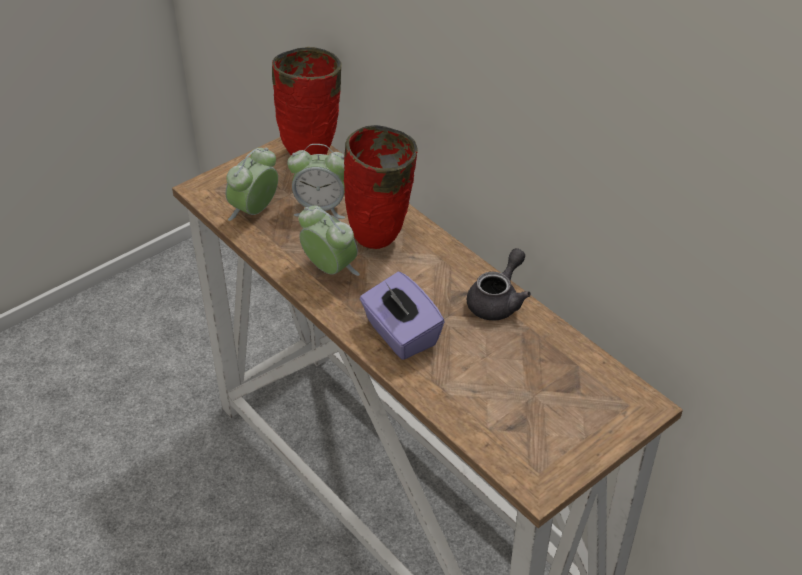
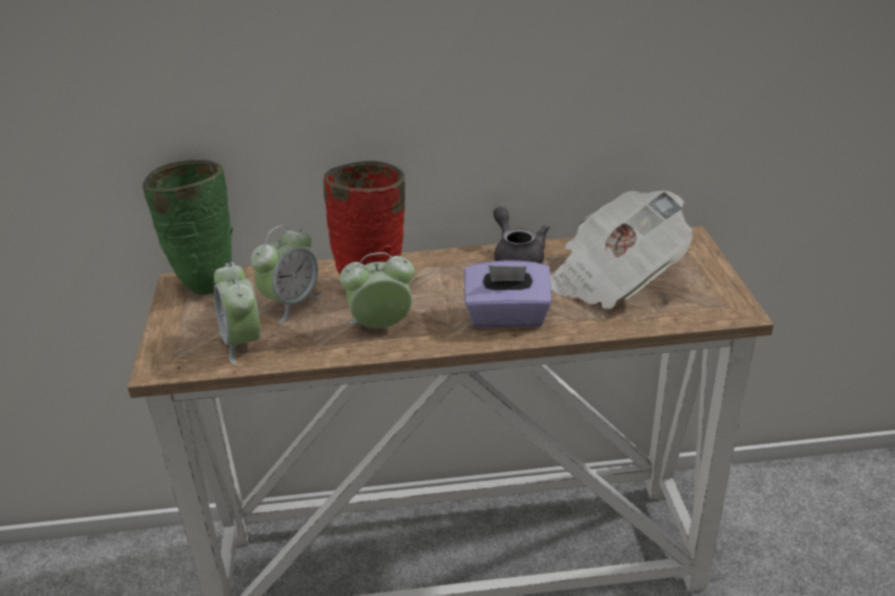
camera: 55 degrees left, 10 degrees down
(312, 153) = (207, 282): red vase -> green vase
(518, 379) = (614, 279): none -> newspaper

